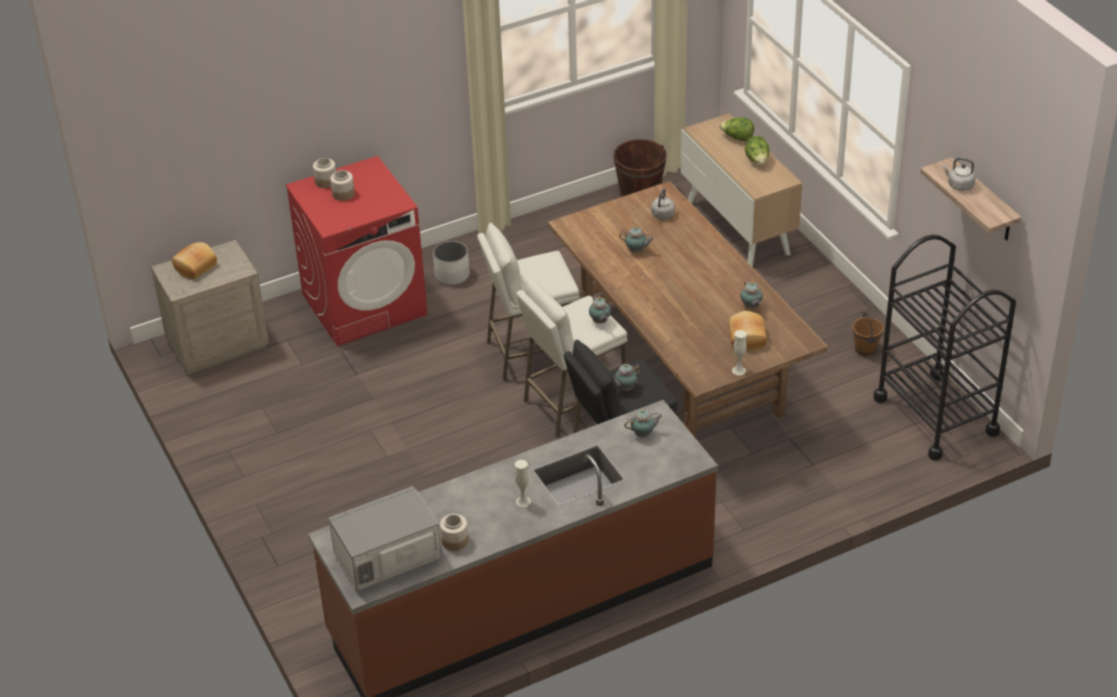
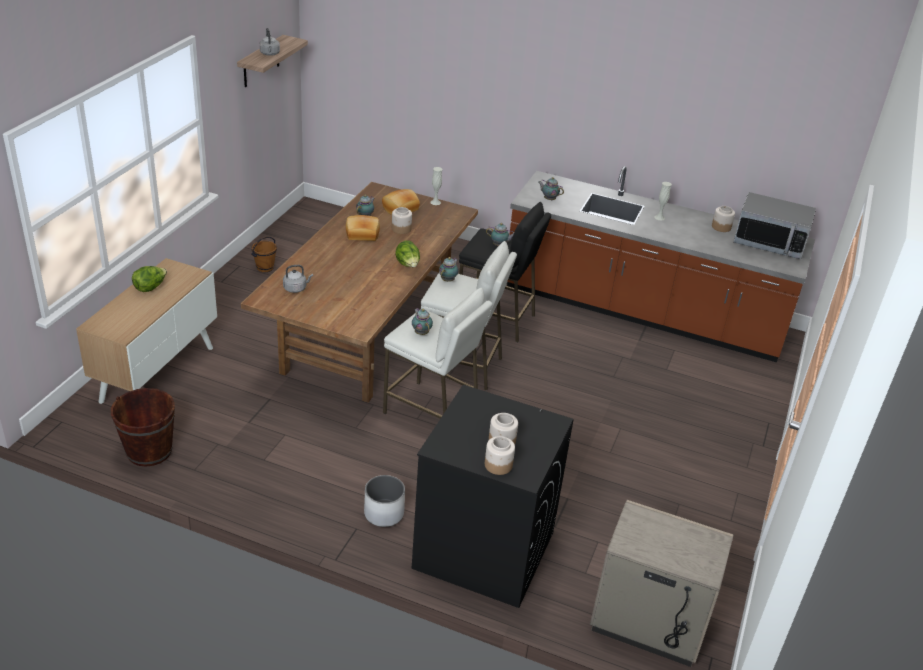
camera: 135 degrees left, 5 degrees down
(195, 266) = (676, 552): bread -> bread (362, 235)
(365, 304) = (483, 550): red washing machine -> black washing machine
(636, 251) = (356, 283): teapot -> teapot (421, 332)
(705, 320) = (401, 229): none -> jar
(737, 138) = (120, 309): lettuce -> lettuce (408, 265)
(935, 415) = (305, 226): black cart -> none

